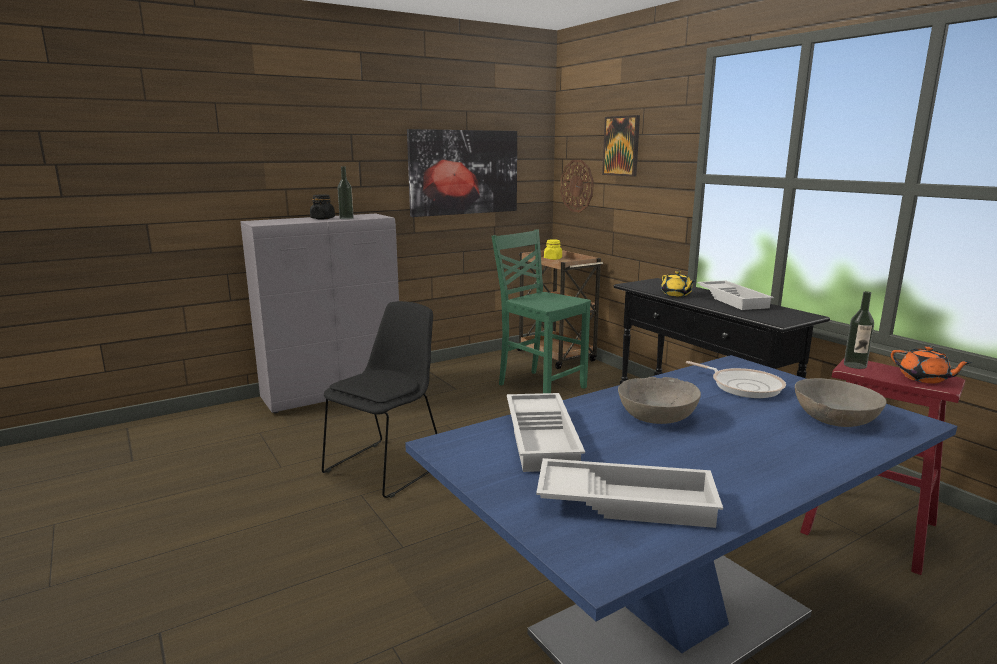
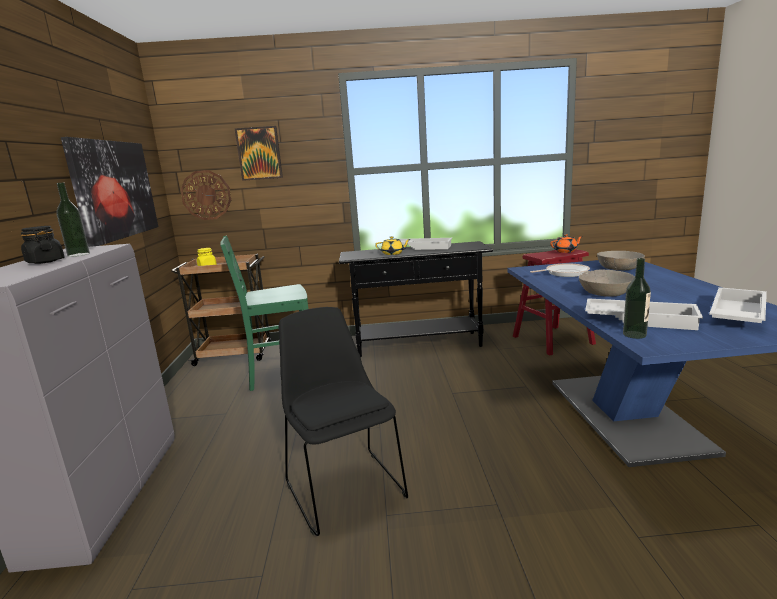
camera: 60 degrees left, 0 degrees up
(855, 365) = (539, 255): bottle -> bottle (634, 334)

